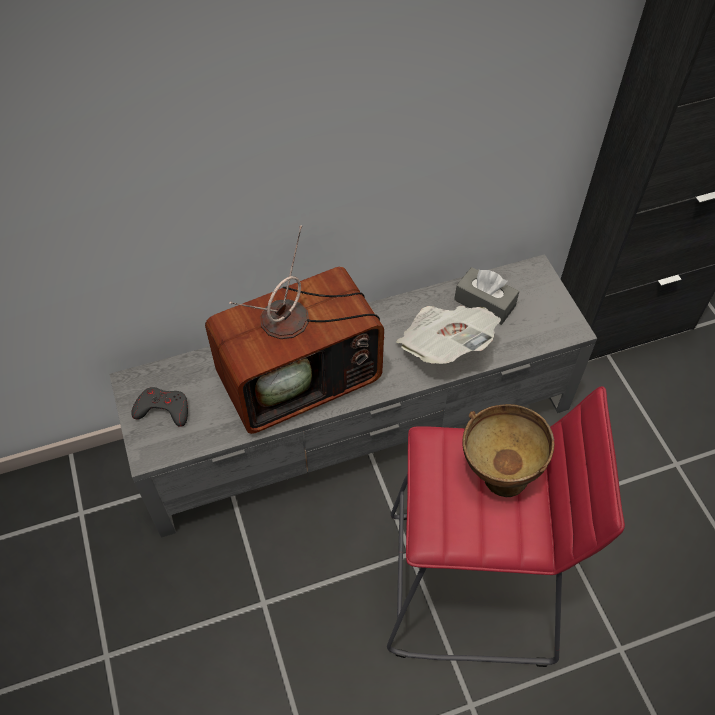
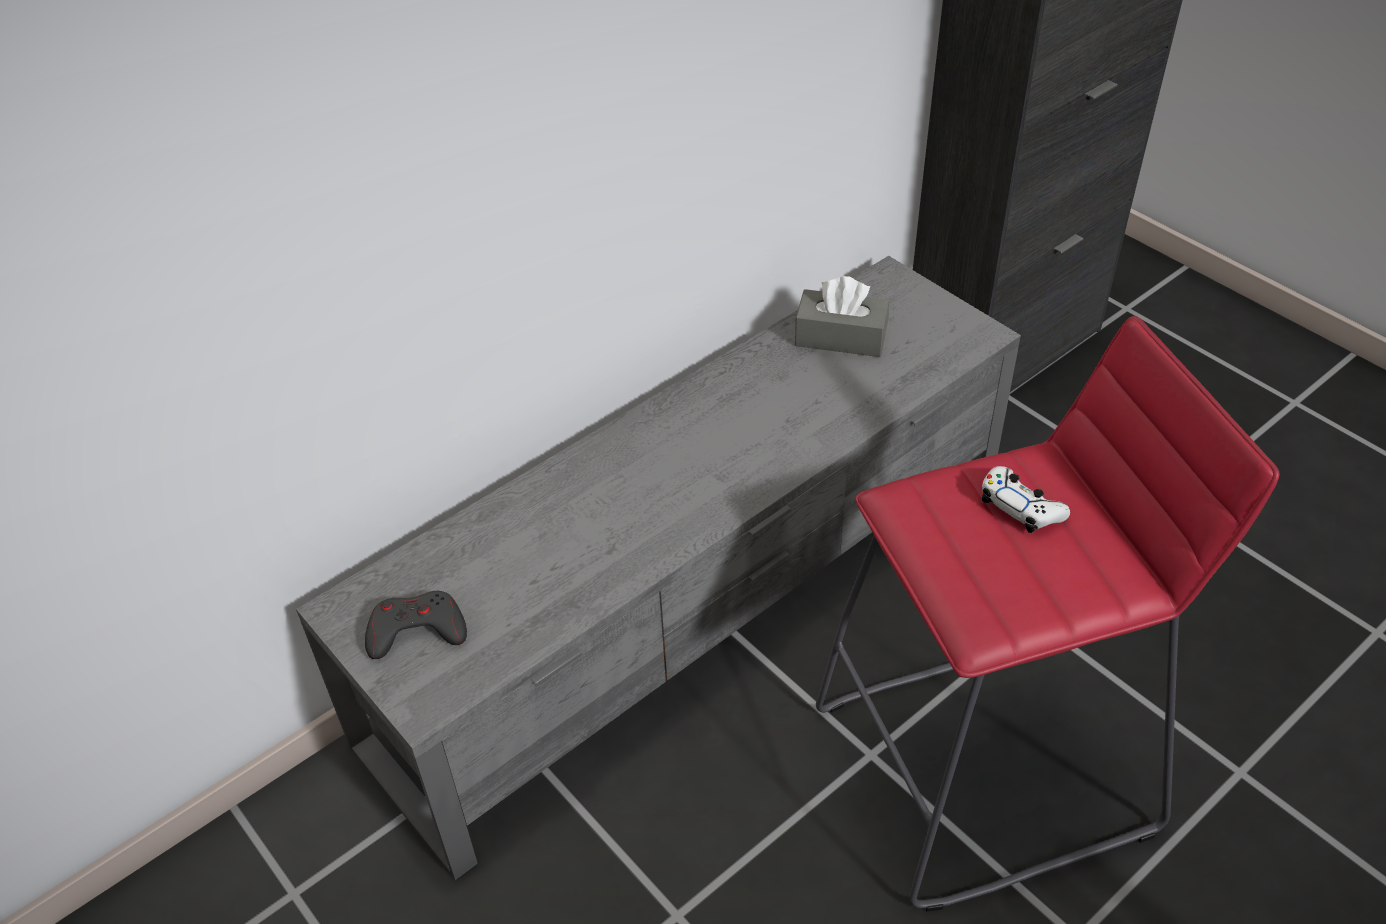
camera: 20 degrees left, 10 degrees down
(302, 375) = (621, 511): television -> none
(444, 345) = (814, 407): newspaper -> none
(497, 472) = (1020, 507): brown bowl -> white game controller

